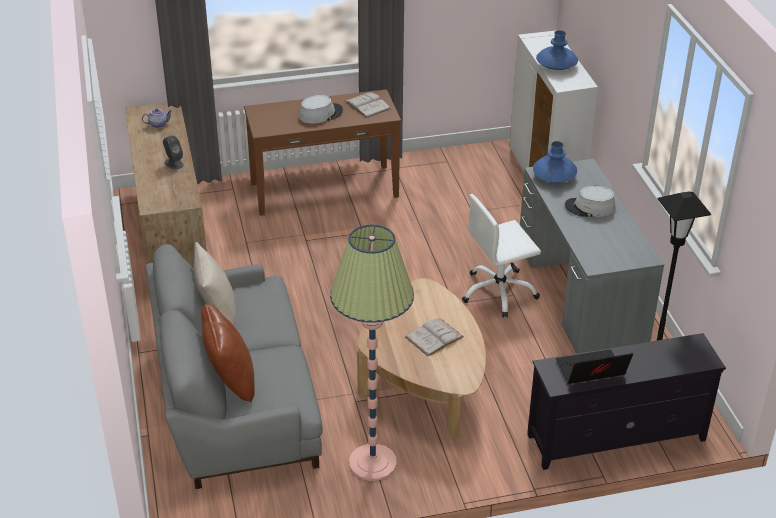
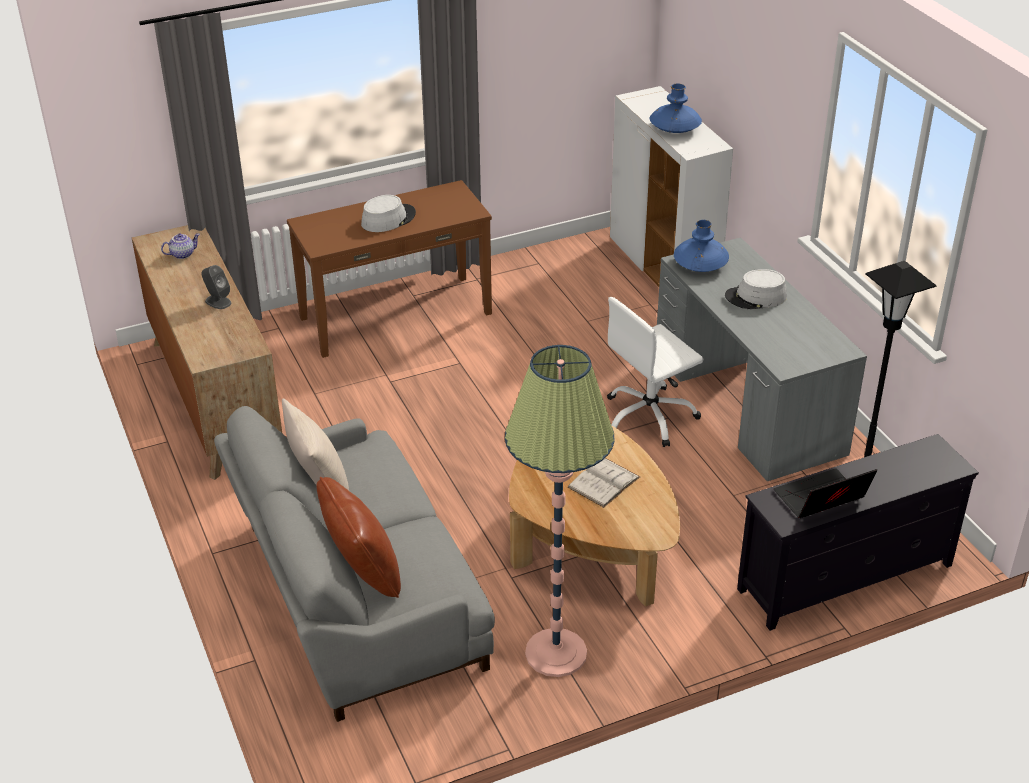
camera: 10 degrees left, 0 degrees up
(368, 105) = (444, 202): white book -> none

